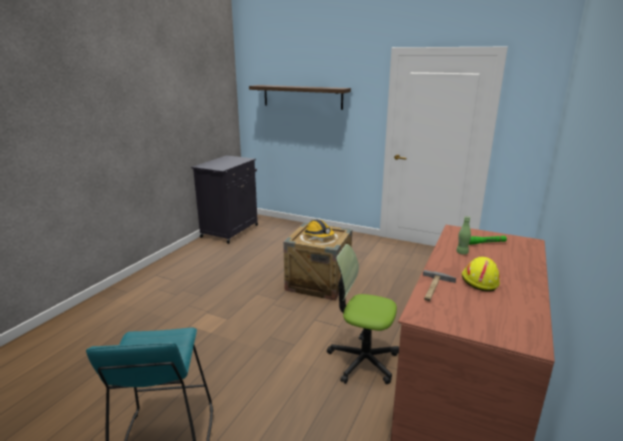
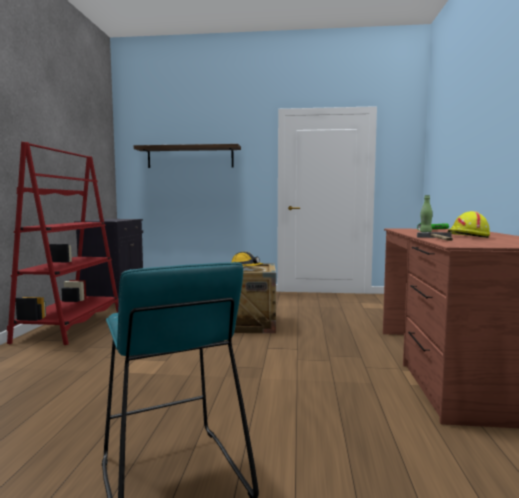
camera: 20 degrees left, 15 degrees down
(183, 261) = (71, 326): none -> red bookcase
(363, 360) = (345, 367): office chair -> none

